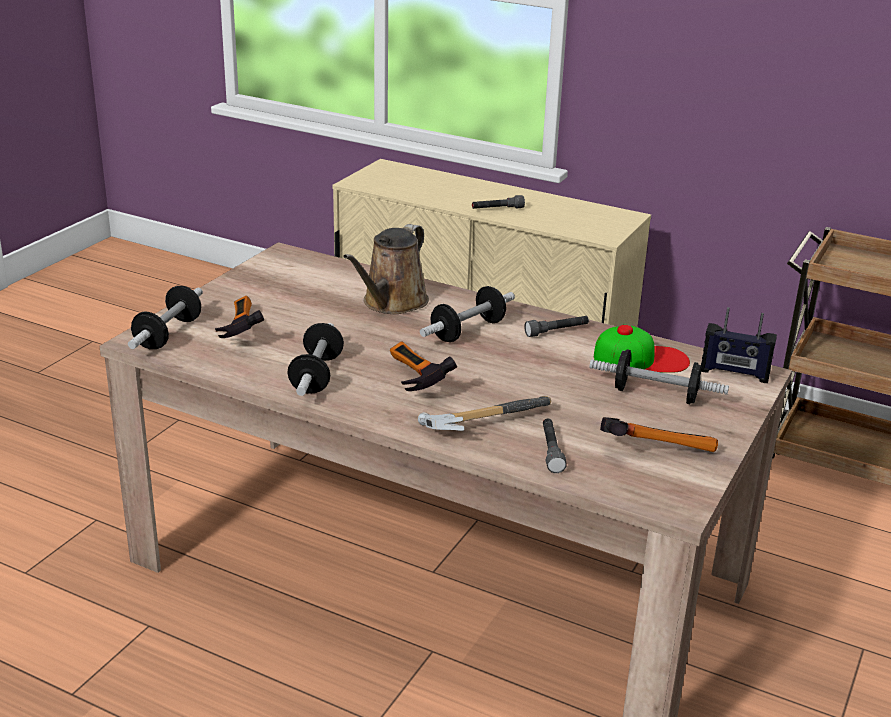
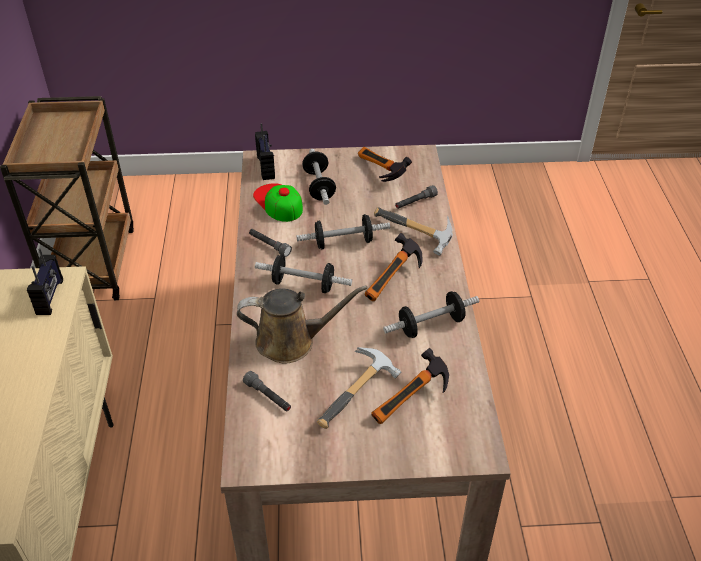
camera: 120 degrees left, 15 degrees up
(168, 334) = (455, 441): dumbbell -> dumbbell (343, 242)
(282, 312) = (360, 395): none -> hammer
(497, 209) = (30, 367): grey flashlight -> grey flashlight (268, 397)
(583, 228) = (50, 297): none -> radio

